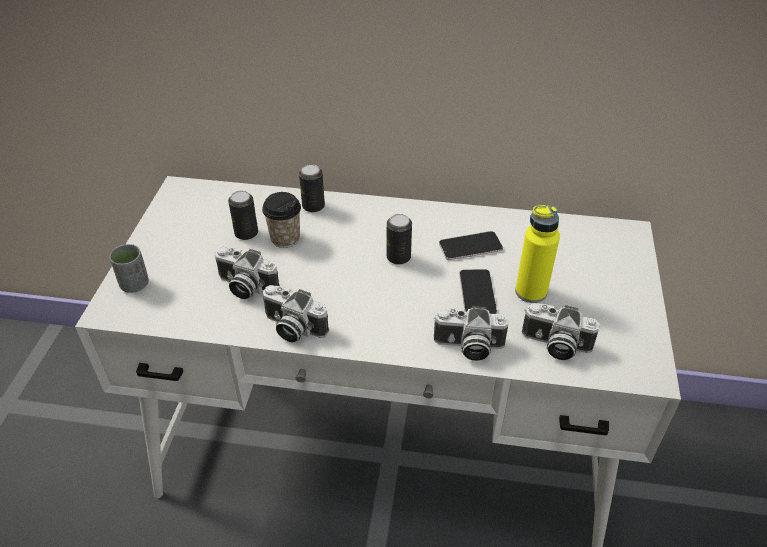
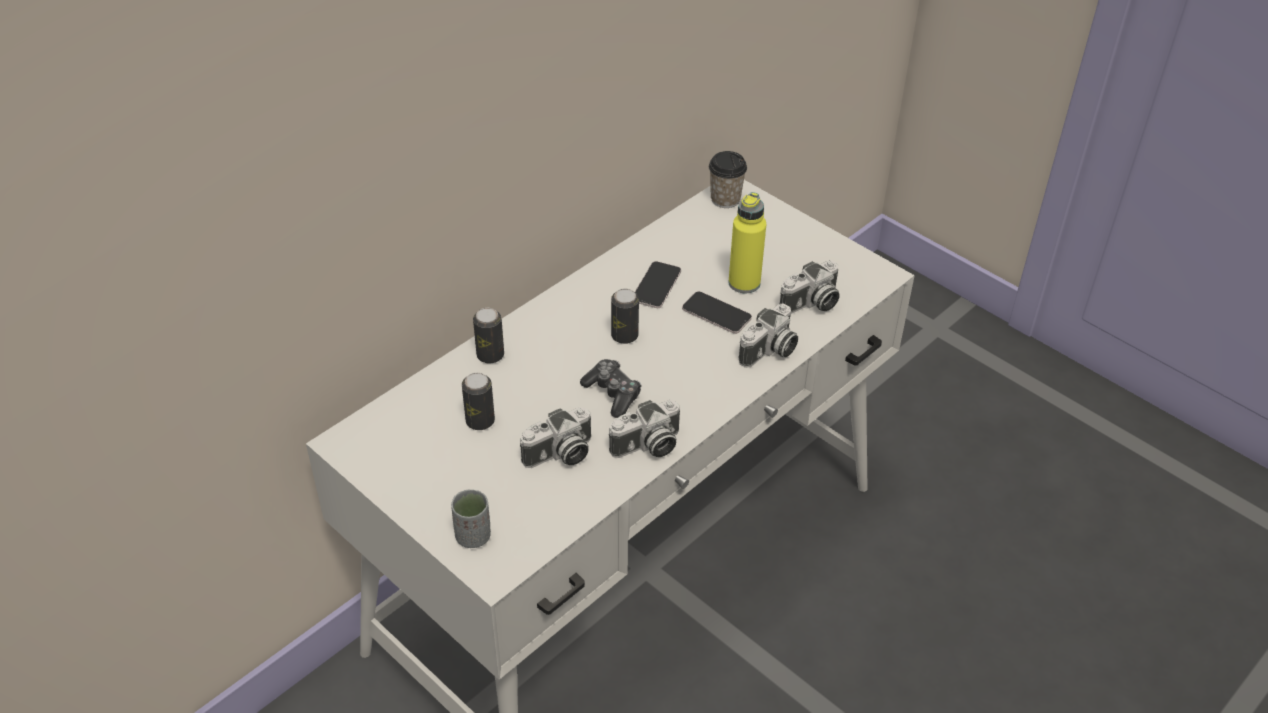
camera: 55 degrees left, 0 degrees up
(285, 238) = (518, 397): cup -> cup (725, 199)
(331, 282) = (613, 394): none -> game controller

